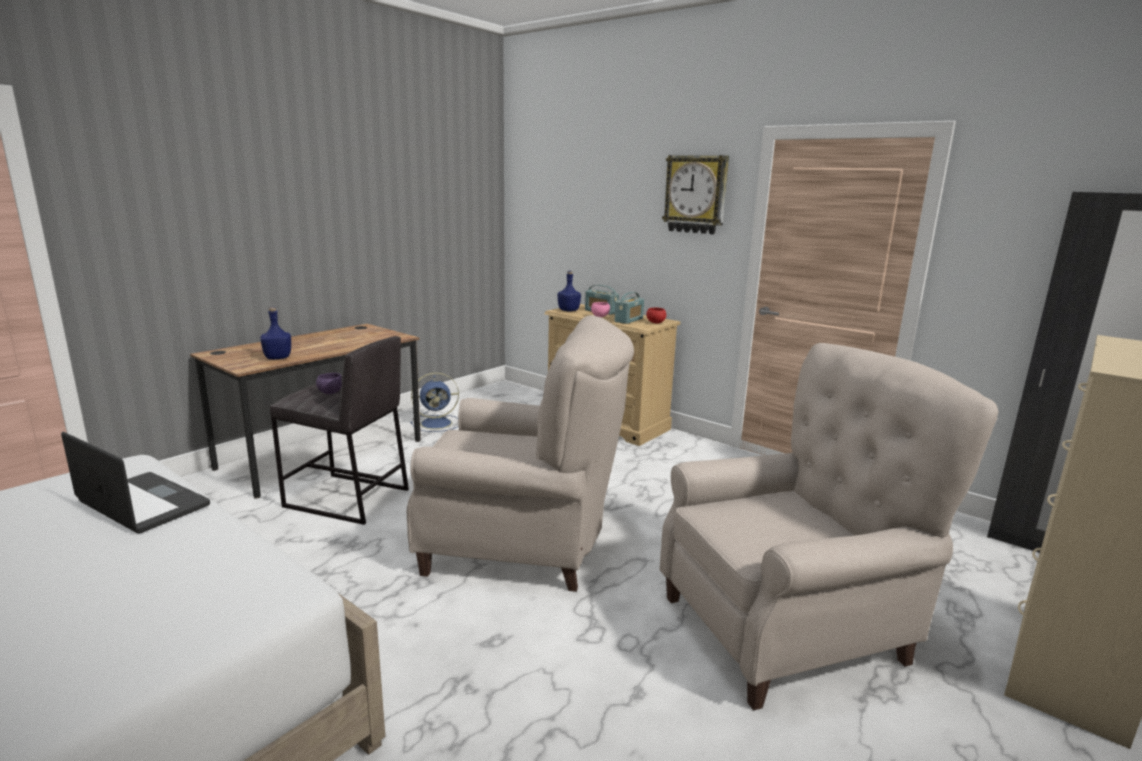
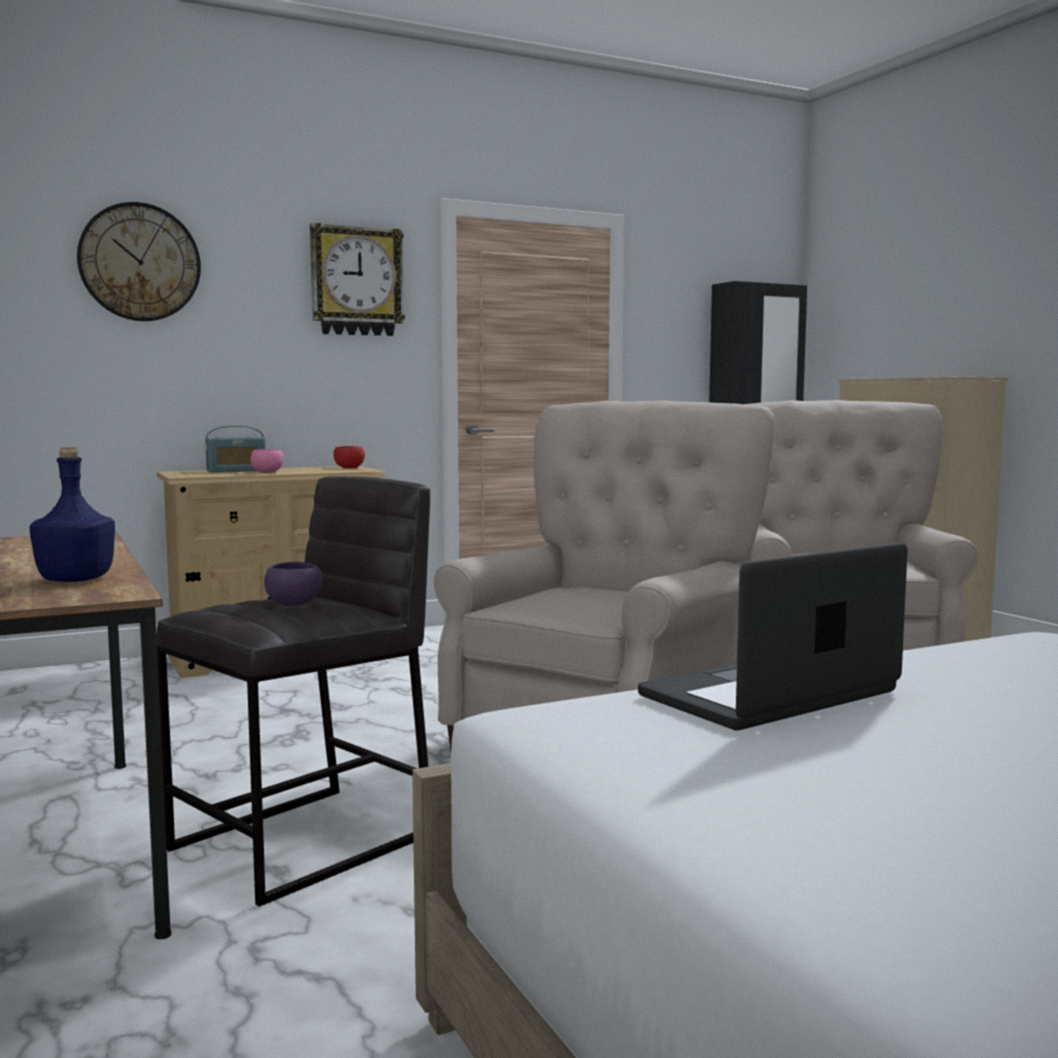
camera: 65 degrees left, 10 degrees down
(437, 423) = (62, 744): blue fan -> none
(569, 310) = (197, 474): blue bottle -> none
(584, 185) = (139, 262): none -> wall clock
(629, 320) = (315, 470): radio -> none

